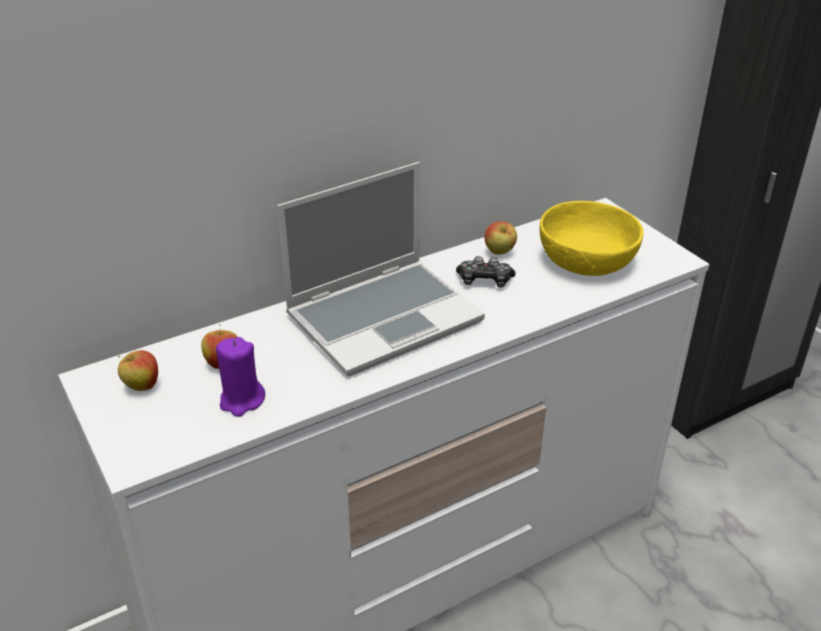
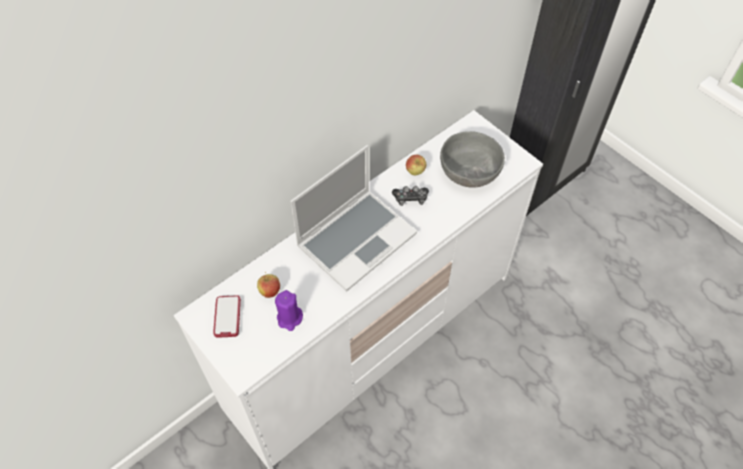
camera: 10 degrees left, 20 degrees up
(142, 386) = (227, 317): apple -> phone
(587, 260) = (469, 170): yellow bowl -> grey bowl

